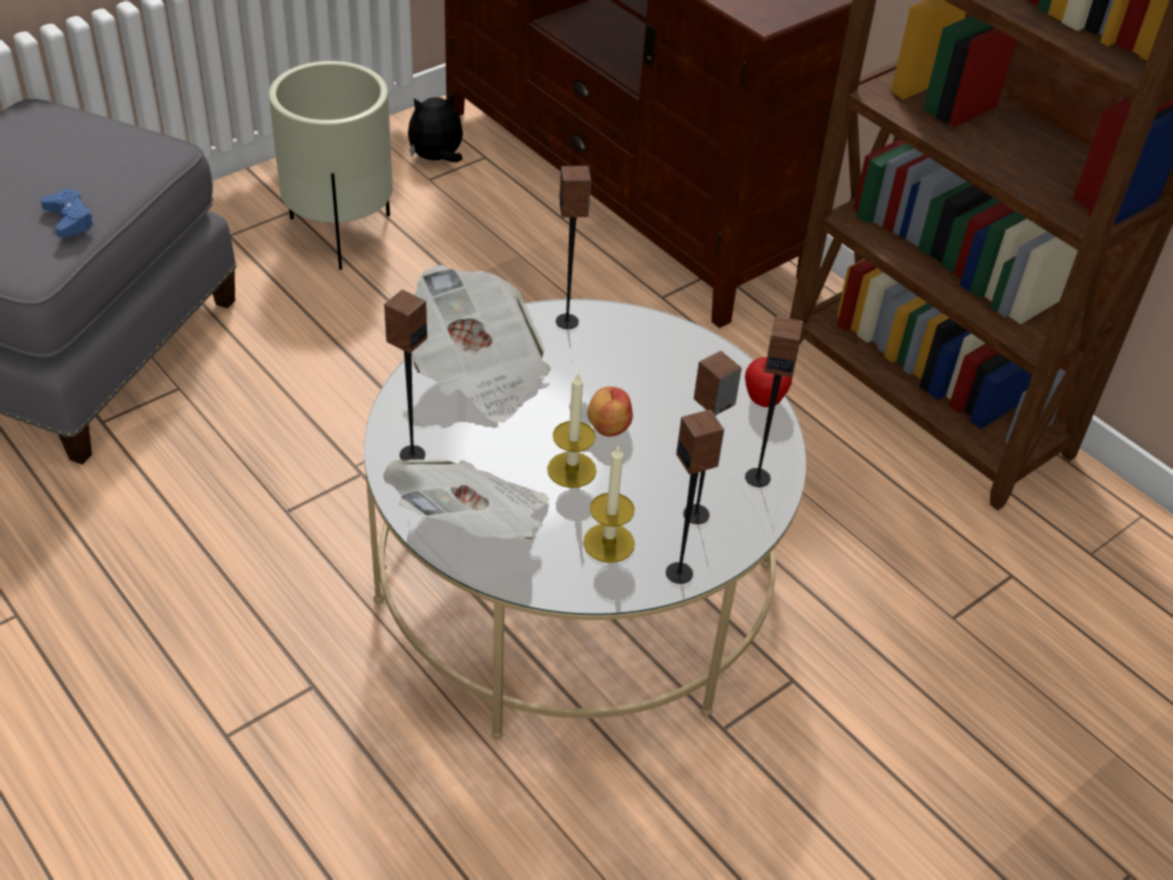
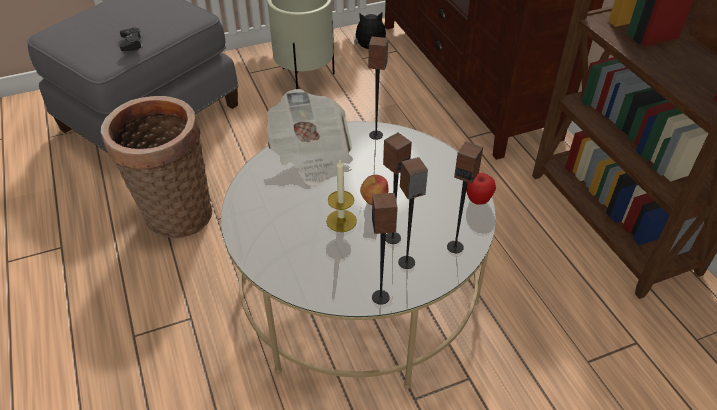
camera: 20 degrees right, 0 degrees up
(70, 219) = (132, 43): blue game controller -> black game controller
(204, 519) = (174, 215): none -> basket
(412, 454) = (253, 195): speaker -> speaker (392, 238)
(473, 526) = (268, 243): newspaper -> none
(609, 543) = (344, 269): candle -> none

